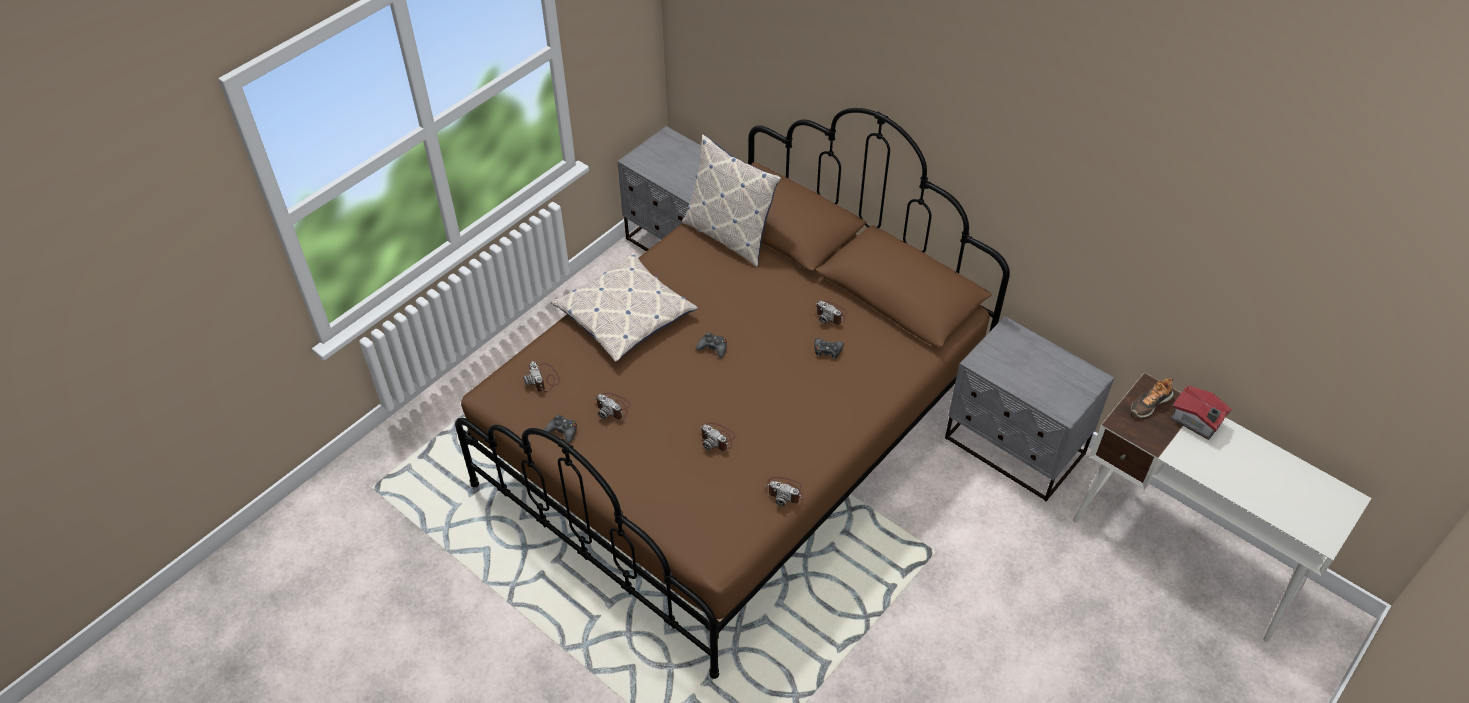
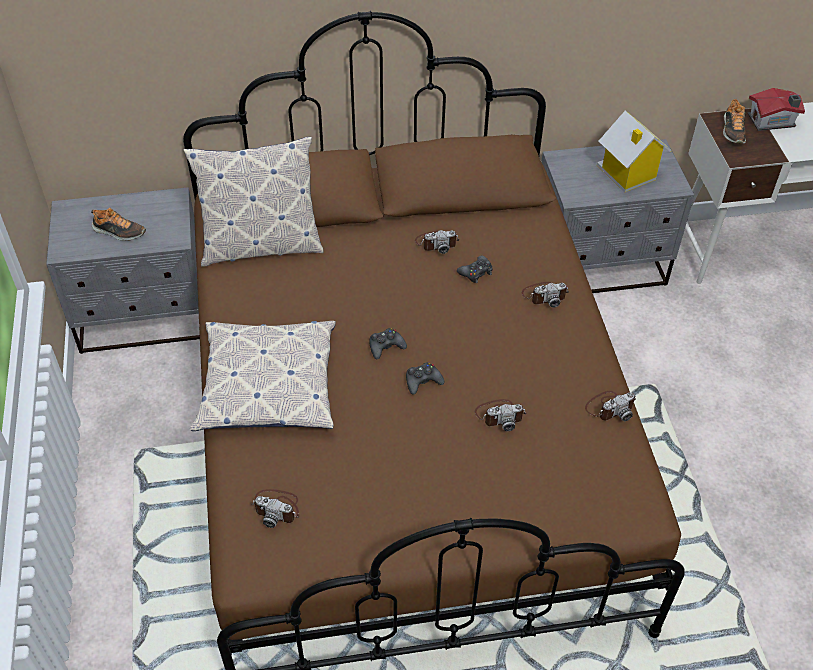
camera: 50 degrees left, 0 degrees up
(562, 431) = (365, 536): black game controller -> black game controller (422, 381)
(613, 407) = (378, 472): camera -> camera (544, 295)
(675, 170) = (119, 232): none -> shoe
(1042, 377) = (627, 174): none -> toy house

